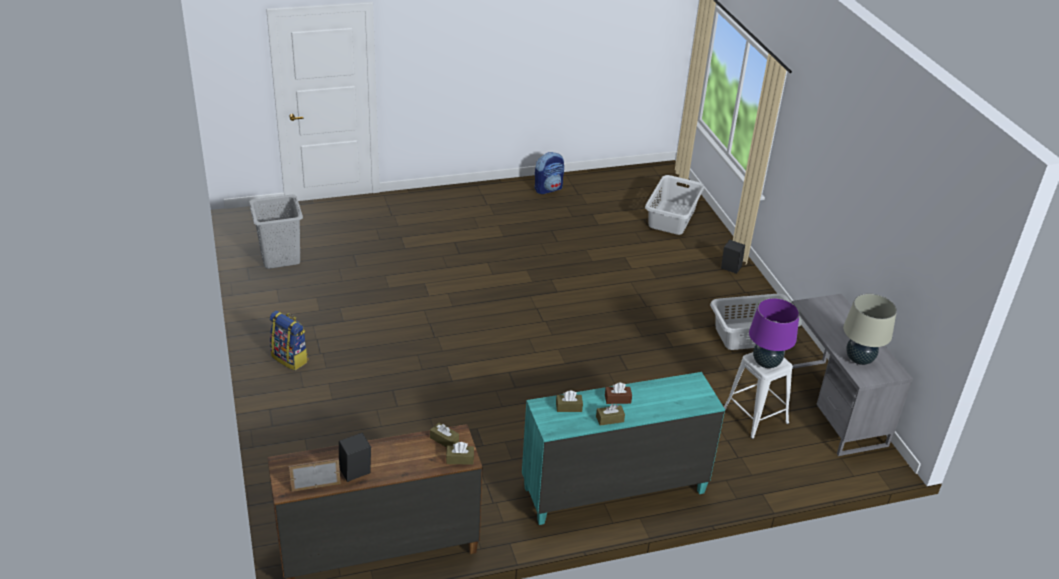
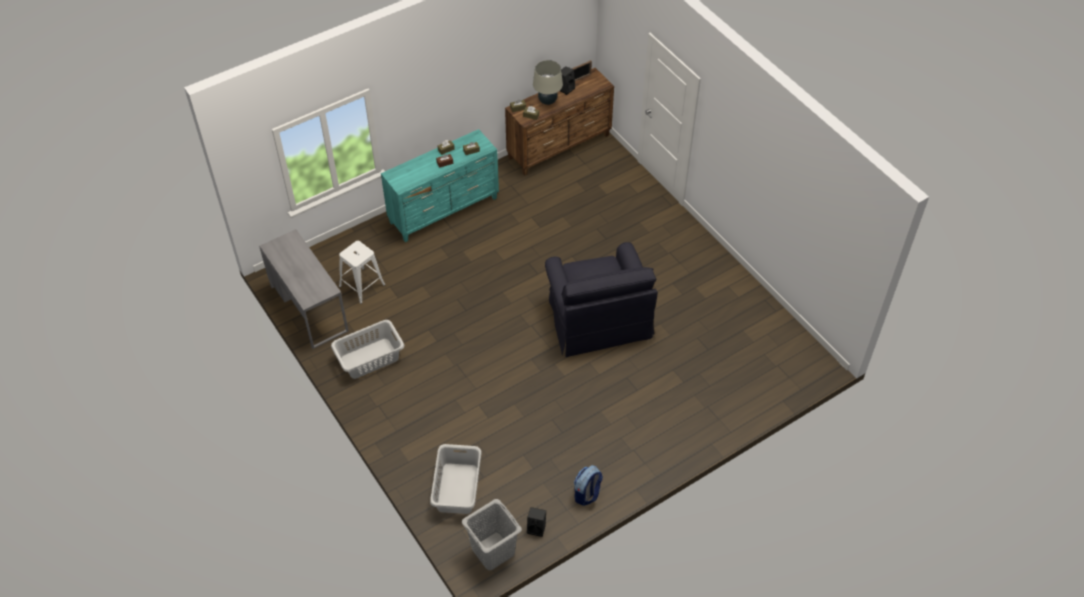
camera: 165 degrees right, 15 degrees up
(280, 257) = (760, 328): grey laundry basket -> grey laundry basket (492, 551)
(291, 358) = (685, 243): backpack -> none
(458, 310) = (597, 317): none -> black armchair
(729, 269) = (394, 431): black speaker -> black speaker (537, 528)
(766, 363) = (357, 250): purple table lamp -> none
(859, 359) = (294, 251): beige table lamp -> beige table lamp (547, 101)

